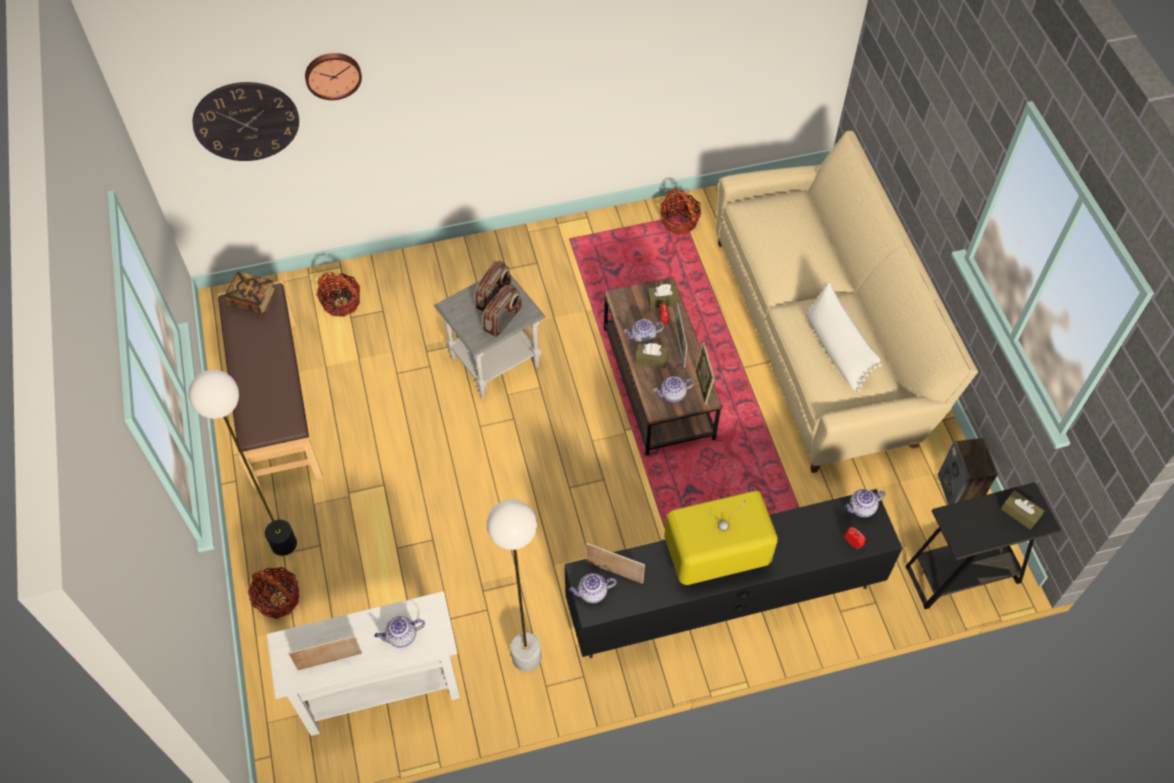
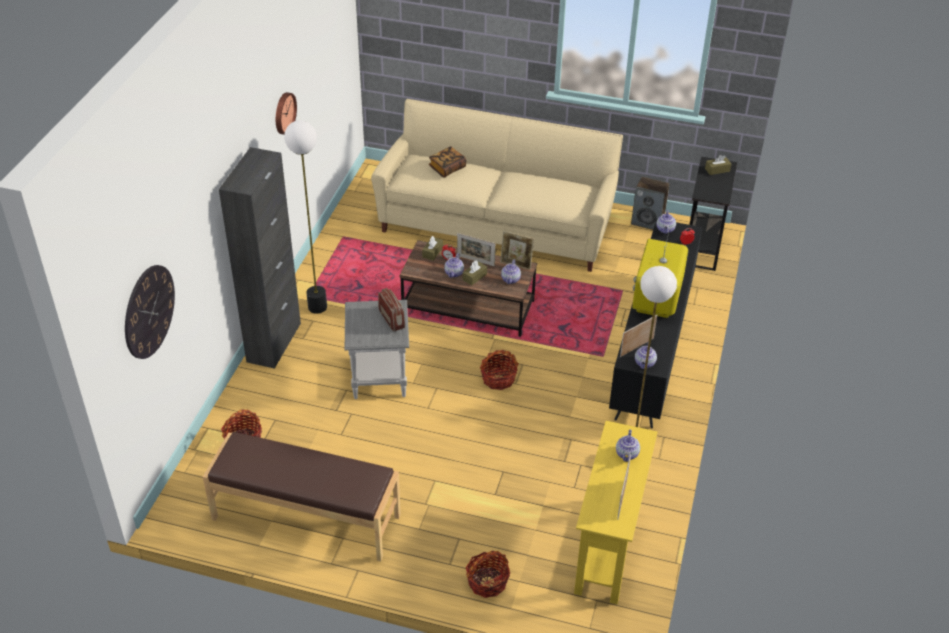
camera: 60 degrees left, 15 degrees down
(253, 300) = (235, 453): book -> book (447, 168)
(284, 543) = (441, 560): floor lamp -> floor lamp (317, 307)
(333, 74) = (182, 231): wall clock -> wall clock (283, 113)
(381, 692) = (608, 549): white console table -> yellow console table
(484, 250) = (274, 342): none -> black cabinet
(494, 296) = (367, 316): radio -> none
(679, 221) = (346, 240): basket -> basket (498, 379)
(836, 349) = (546, 191): white pillow -> none

